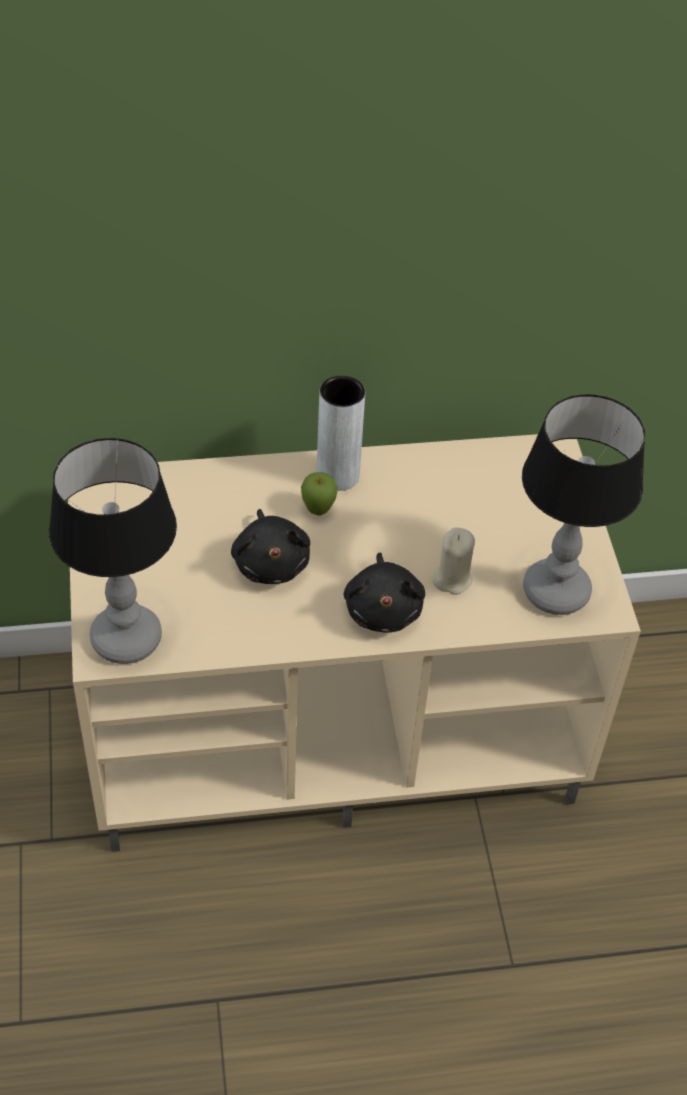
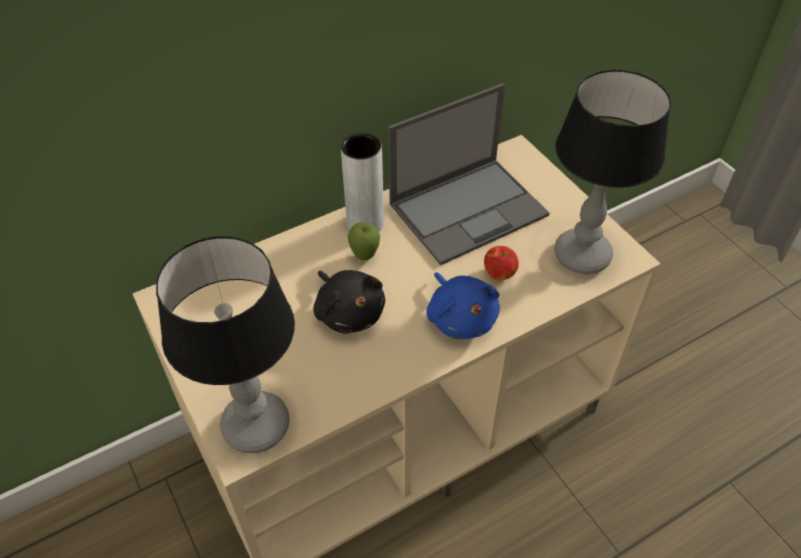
camera: 20 degrees left, 0 degrees up
(383, 609) = (460, 317): black plush toy -> blue plush toy
(452, 579) = (499, 274): beige candle -> apple
(461, 497) = (469, 209): none -> laptop

